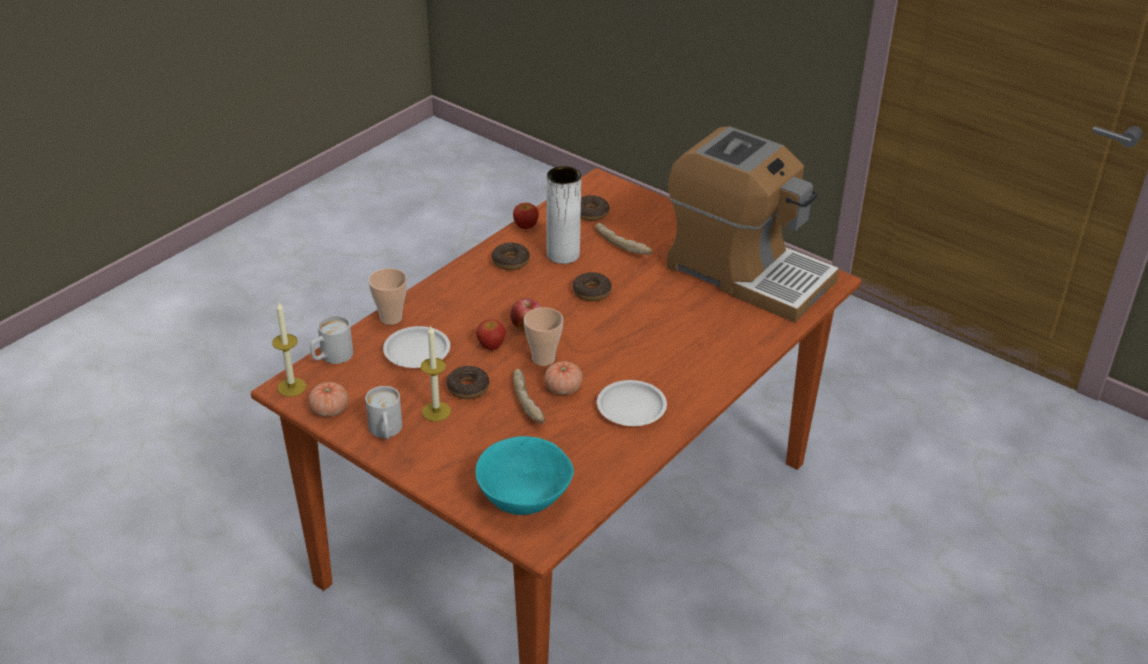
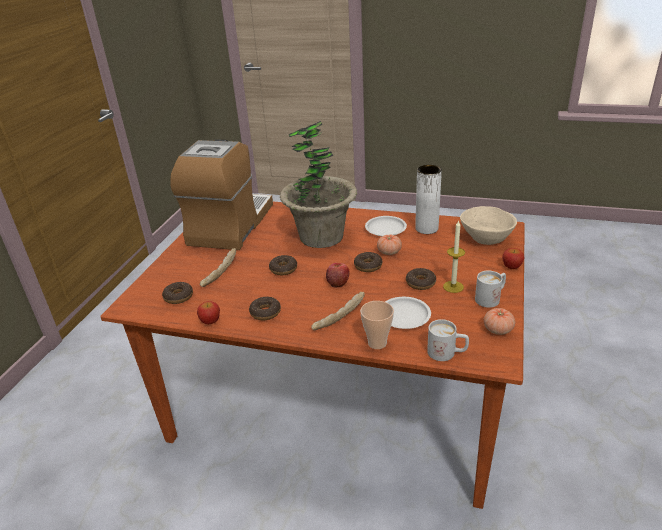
camera: 110 degrees left, 5 degrees down
(292, 387) = (496, 358): candle -> none
(491, 345) = (371, 288): apple -> apple (511, 267)
(523, 499) = (486, 238): turquoise bowl -> beige bowl
(529, 403) = (412, 258): bread -> bread (338, 316)
(543, 359) = (368, 266): cup -> donut
(563, 255) = (243, 292): white vase -> white vase (426, 228)
(653, 342) = (321, 237): none -> potted plant

